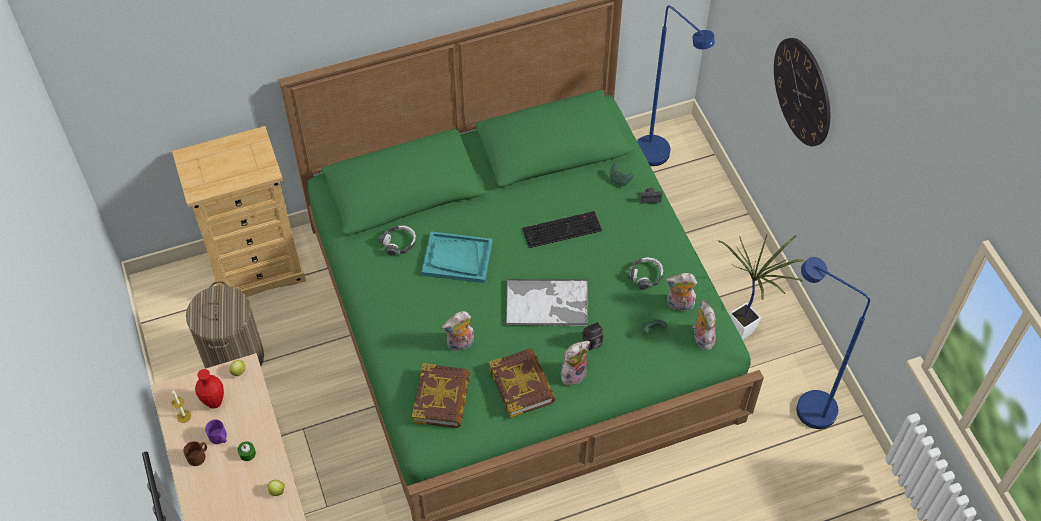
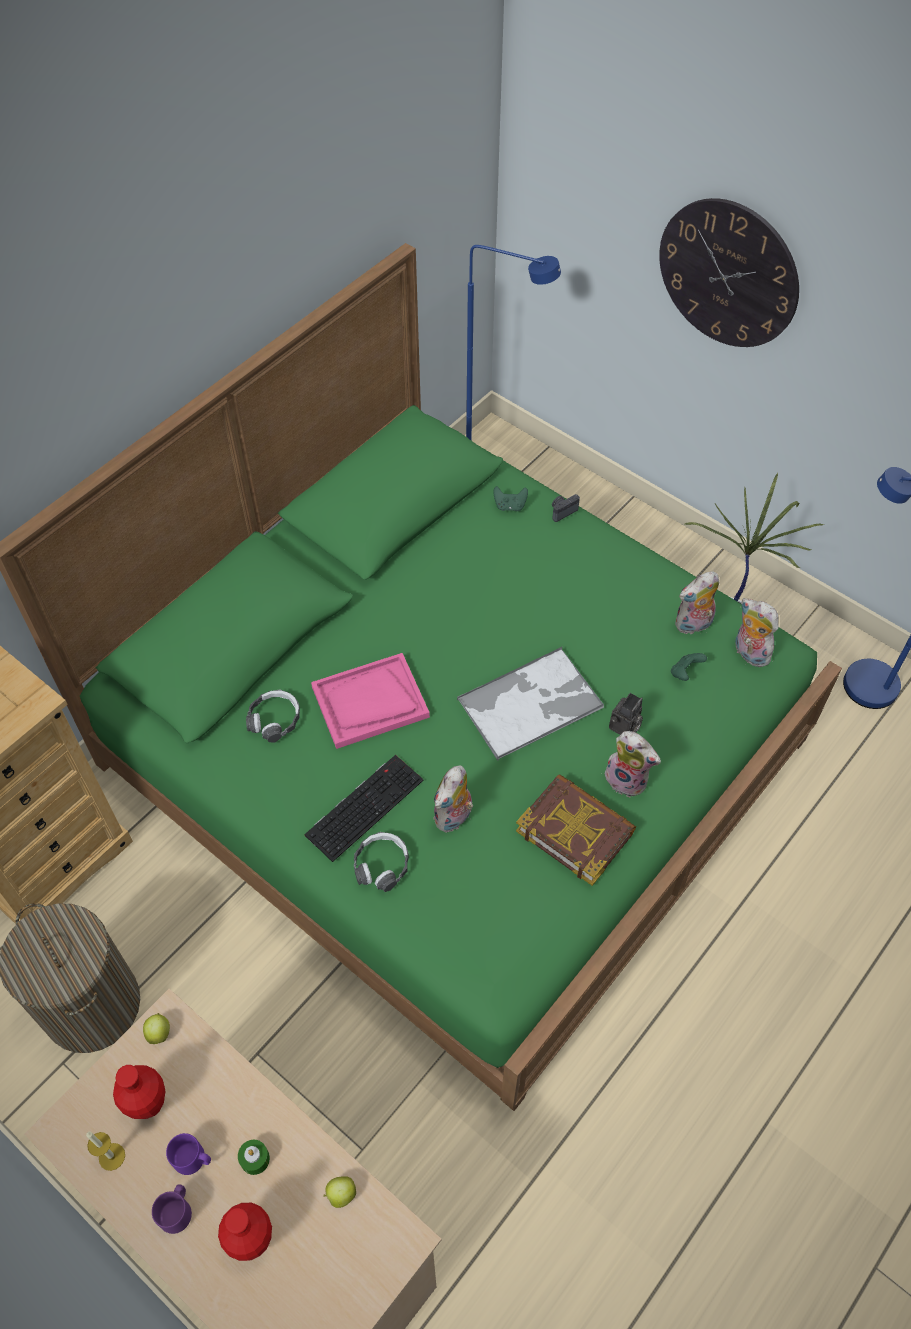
camera: 30 degrees left, 0 degrees up
(198, 456) = (177, 1211): brown mug -> purple mug
(224, 488) = (252, 1240): none -> red vase
(442, 398) = (481, 908): book -> none
(457, 259) = (370, 702): turquoise tray -> pink tray
(562, 229) = (481, 598): keyboard -> keyboard (364, 805)
(573, 373) = (628, 779): plush toy -> plush toy turned 105 degrees clockwise
(646, 276) = (627, 608): headphones -> headphones (381, 865)

